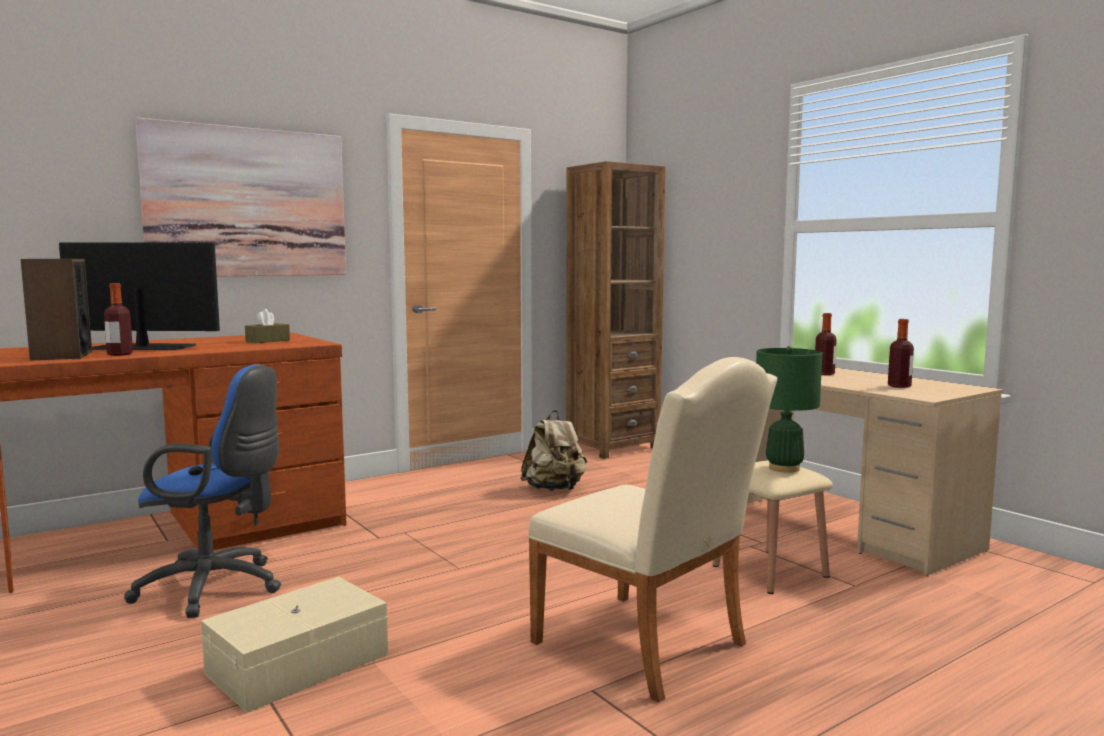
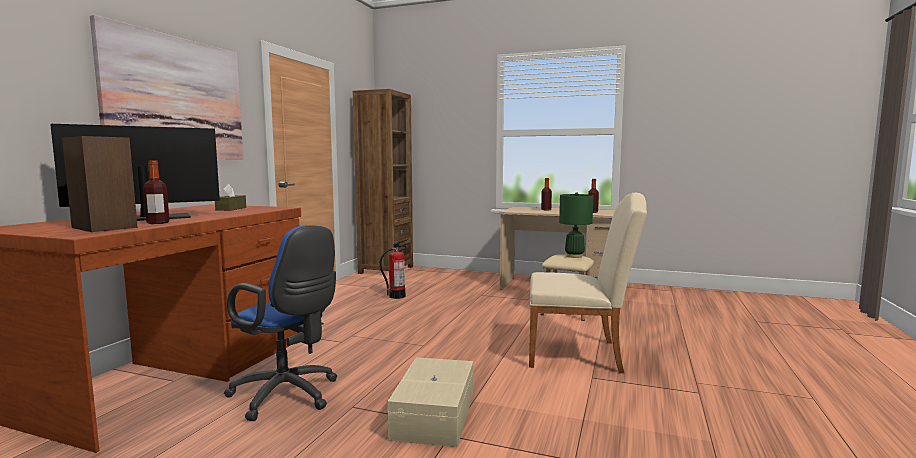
camera: 35 degrees left, 0 degrees up
(217, 588) = (288, 396): blue office chair -> blue office chair turned 60 degrees clockwise
(554, 489) = (397, 296): beige backpack -> fire extinguisher

